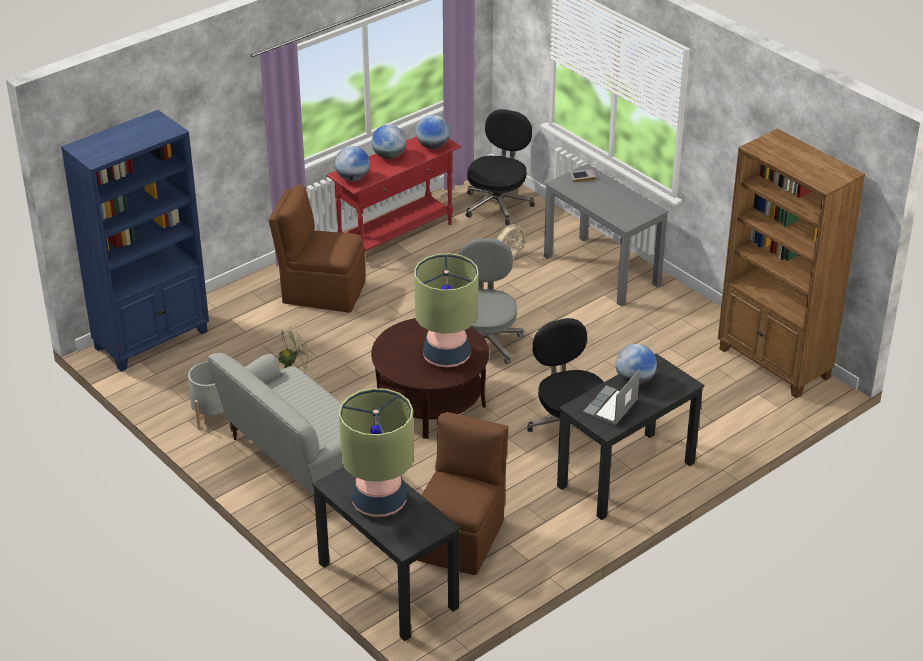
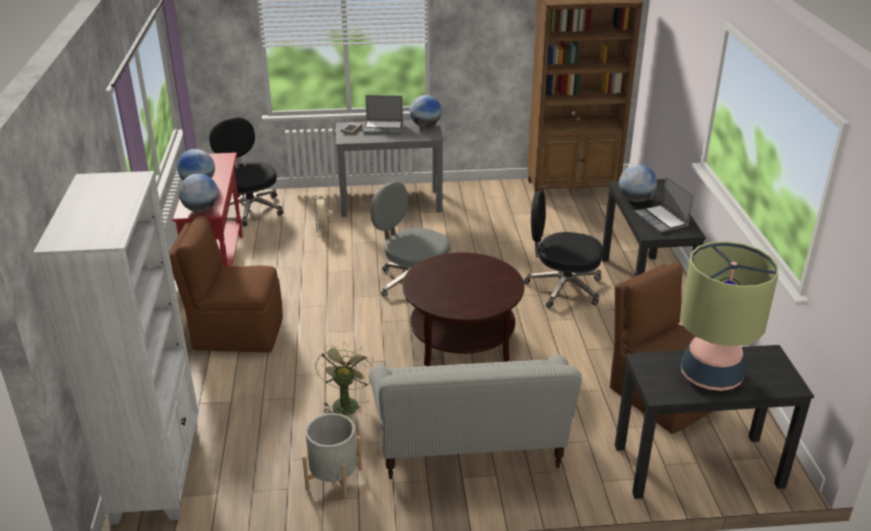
camera: 55 degrees left, 5 degrees down
(152, 340) = (158, 471): blue bookcase -> white bookcase
(321, 292) = (236, 333): brown chair -> brown chair turned 45 degrees clockwise
(433, 146) = (218, 162): globe -> globe (425, 125)
(447, 356) = (480, 278): table lamp -> none
(608, 191) = (384, 128): none -> laptop

